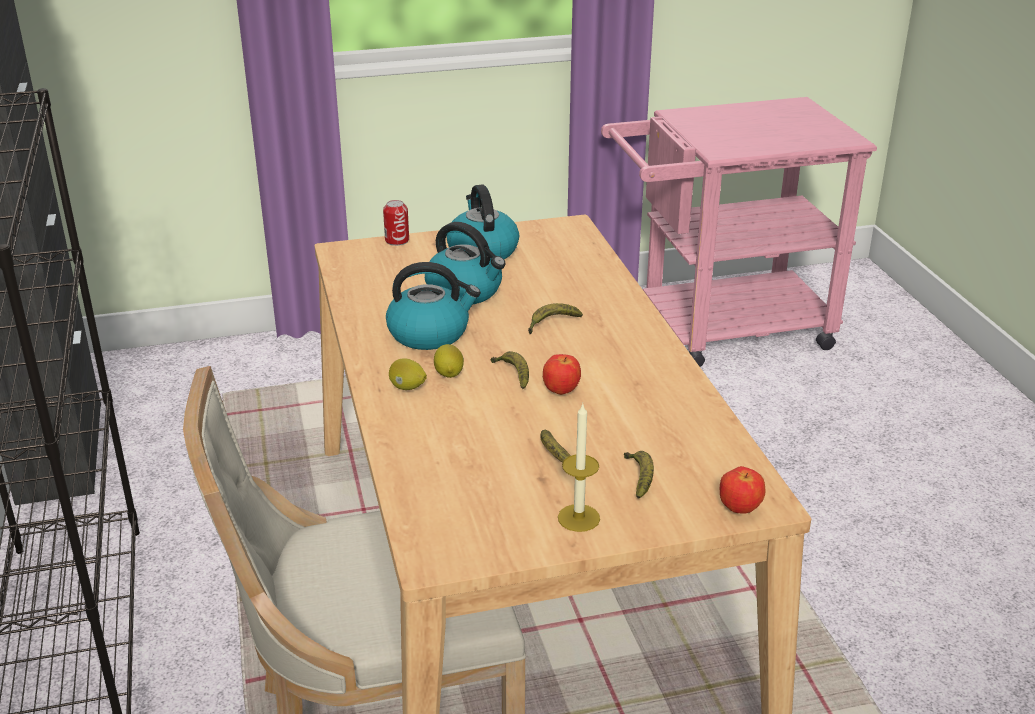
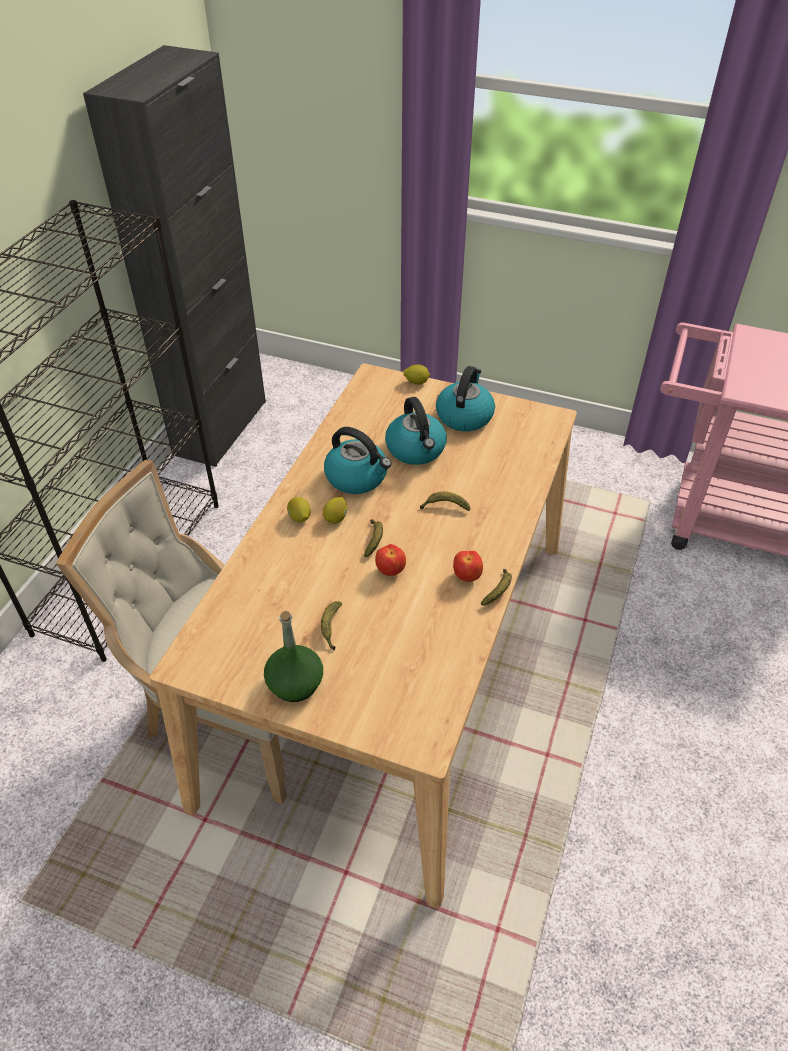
camera: 35 degrees right, 15 degrees up
(397, 240) = (416, 382): can -> lemon
(578, 518) = (295, 684): candle -> green bottle
(639, 478) = (365, 674): banana -> banana (498, 591)
(740, 509) = (403, 739): apple -> apple (467, 577)

